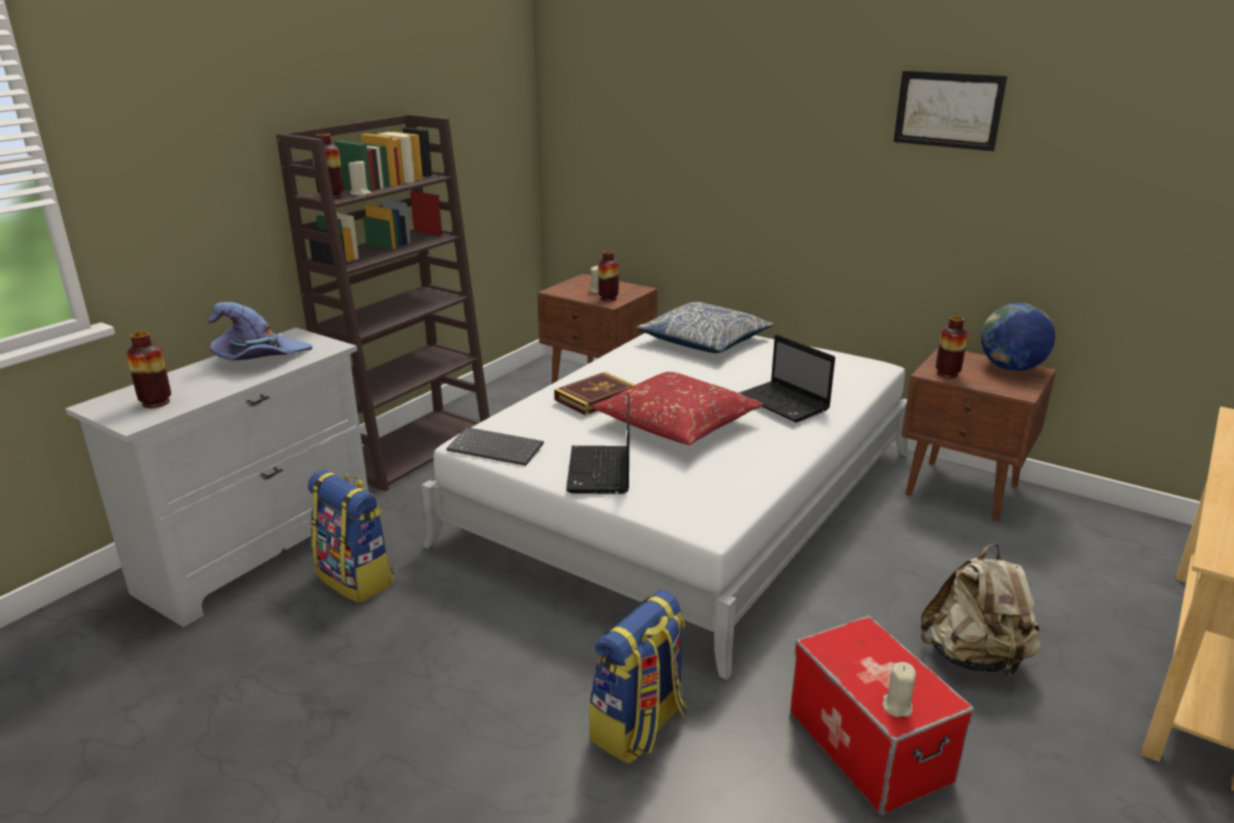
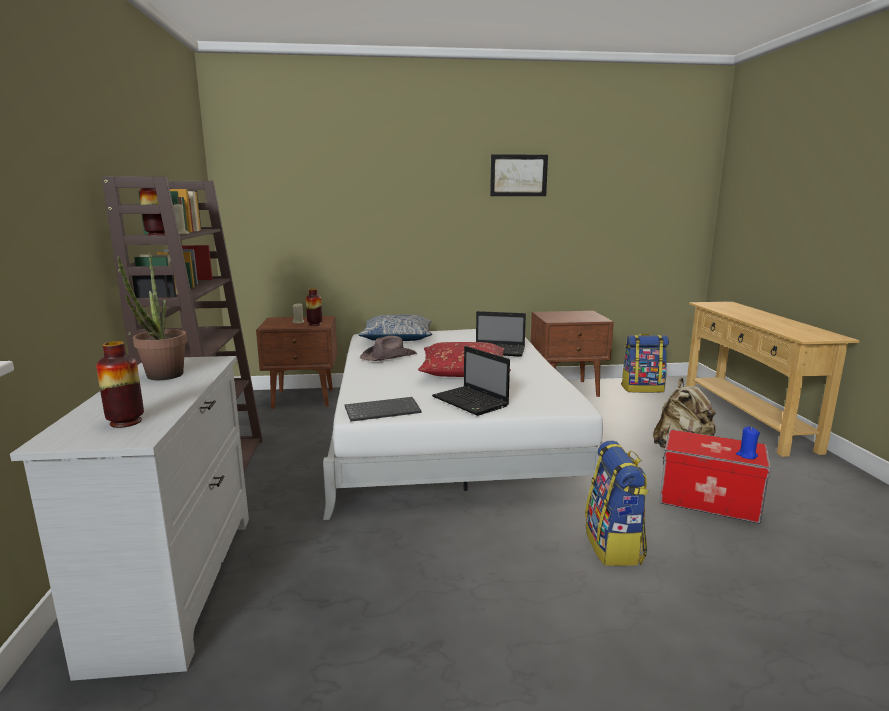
camera: 40 degrees left, 10 degrees down
(259, 358) = (161, 377): purple hat -> potted plant
(357, 579) = (303, 560): backpack -> backpack (642, 388)
(595, 398) = (393, 372): book -> none
(636, 370) = (389, 356): none -> brown hat
(896, 706) = (746, 455): beige candle -> blue candle
(947, 374) = (559, 319): vase -> none
(1011, 368) = (577, 313): globe -> none

